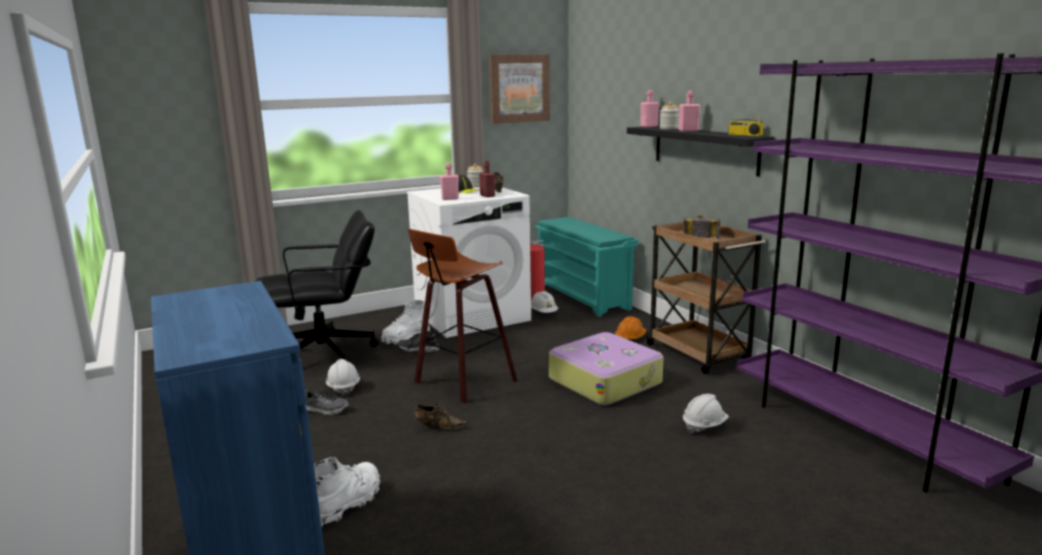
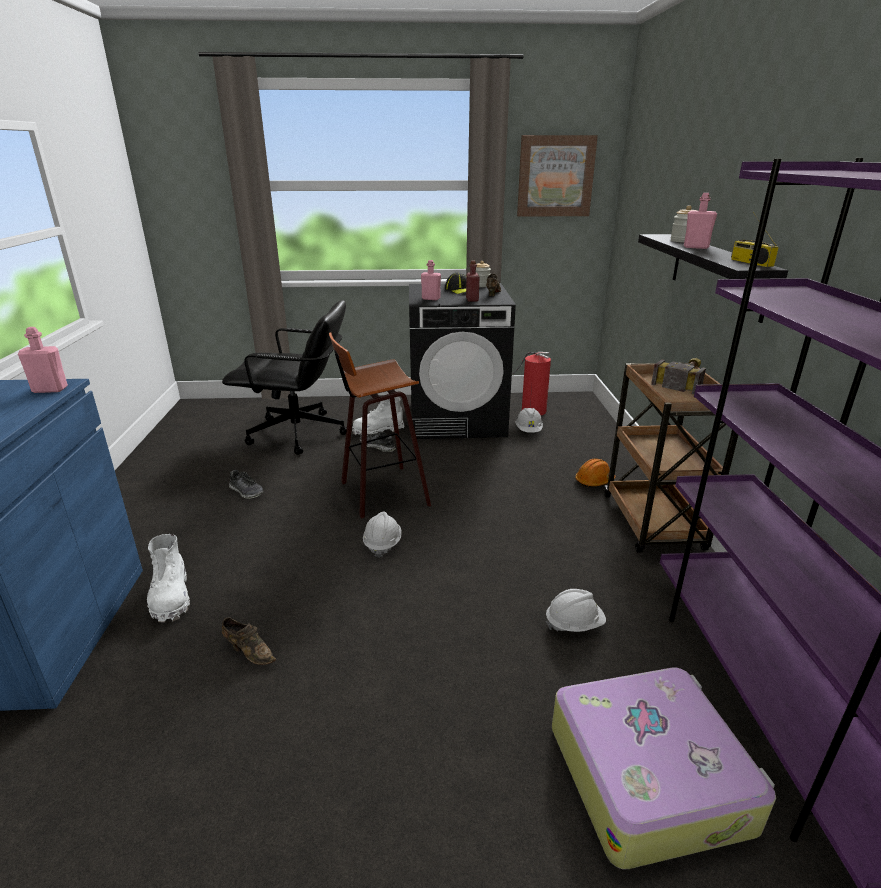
camera: 25 degrees right, 10 degrees up
(343, 388) = (280, 472): white hard hat -> white hard hat (382, 544)
(346, 503) = (171, 597): white boot -> white boot turned 105 degrees clockwise
(439, 427) = (315, 539): brown shoe -> brown shoe (249, 651)
(472, 316) = (457, 419): white washing machine -> black washing machine
(584, 297) = (587, 420): turquoise shoe rack -> none
(605, 381) = (517, 530): suitcase -> suitcase (649, 774)
(649, 126) = (667, 235): pink bottle -> pink bottle (50, 389)

